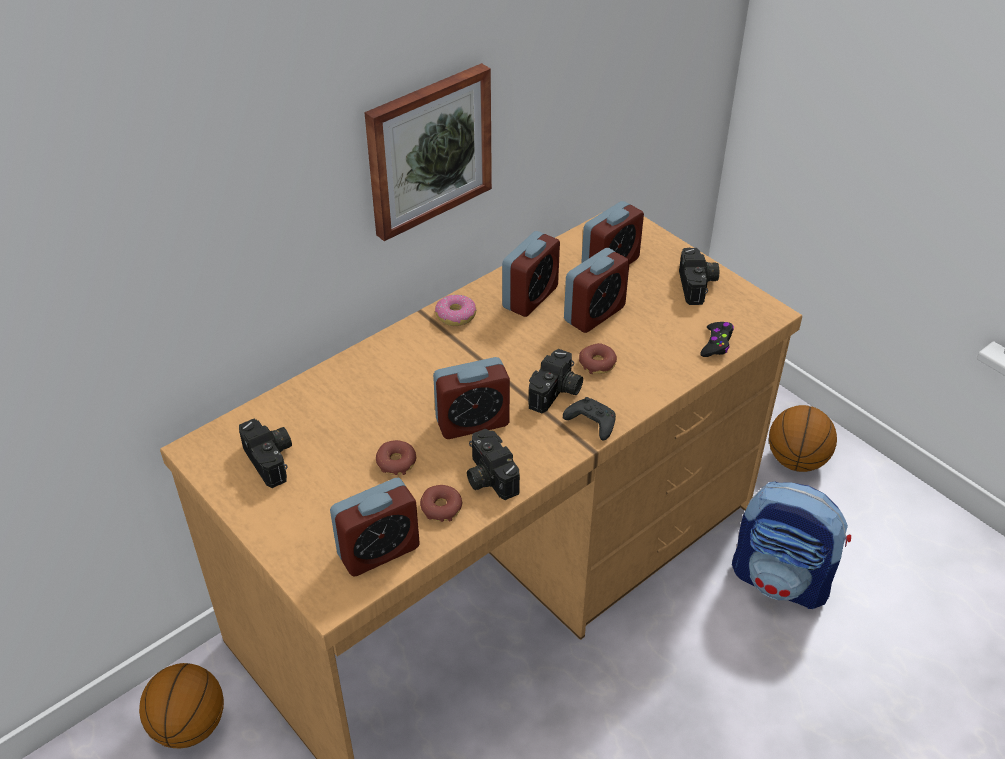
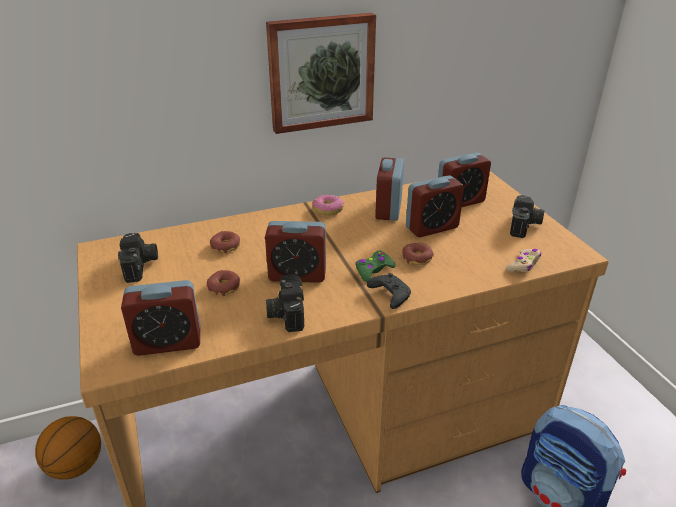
camera: 20 degrees right, 10 degrees down
(441, 508) = (235, 325): donut -> donut (225, 246)
(530, 297) = (388, 209): alarm clock -> alarm clock turned 135 degrees clockwise
(556, 393) = (373, 270): camera -> green game controller
(716, 344) = (523, 265): black game controller -> beige game controller
(796, 460) = (602, 407): basketball -> none

